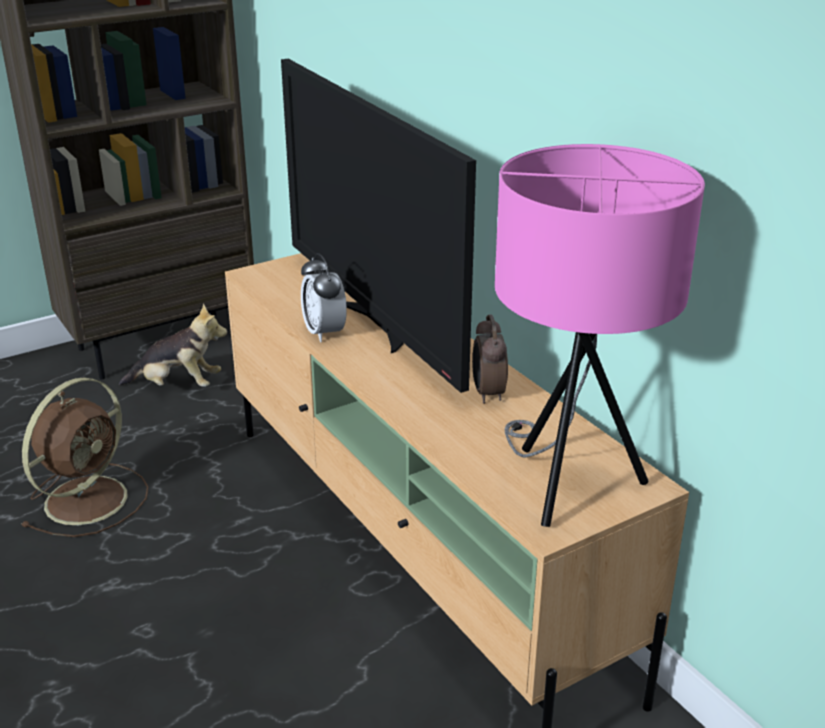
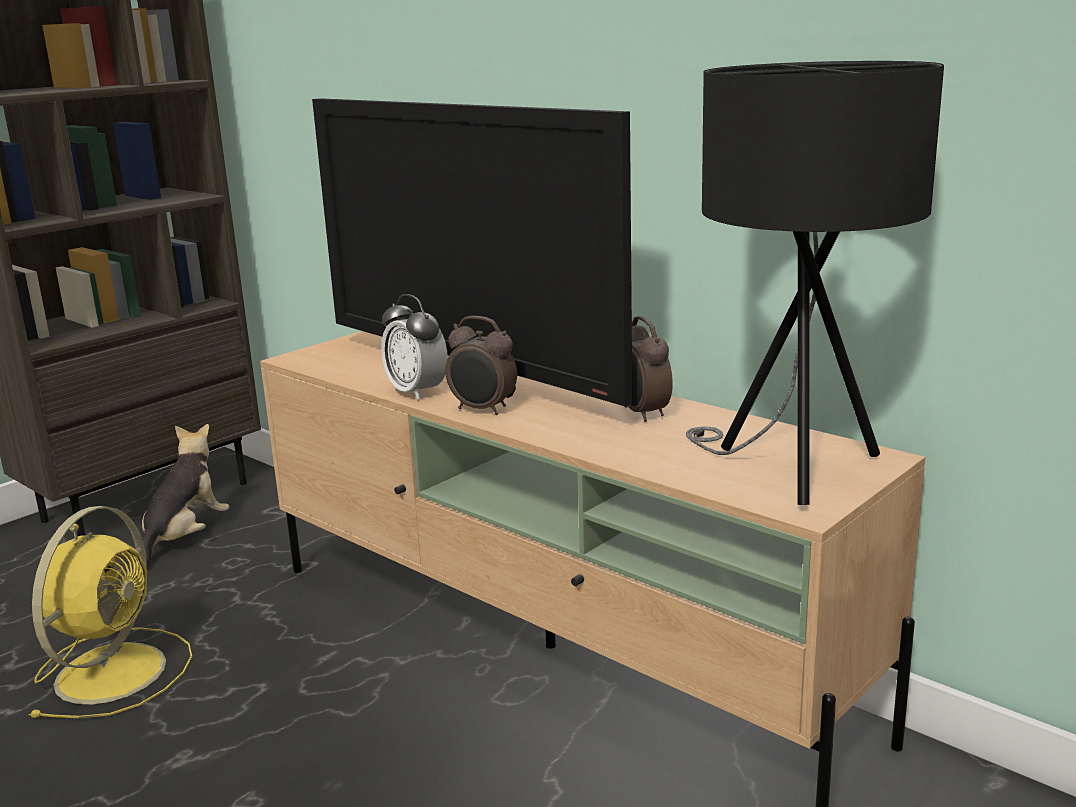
camera: 15 degrees left, 10 degrees down
(89, 498) = (114, 670): brown fan -> yellow fan
(178, 385) = (185, 537): plush toy -> plush toy turned 60 degrees counterclockwise
(363, 364) = (482, 410): none -> alarm clock
(567, 482) = (792, 469): pink table lamp -> black table lamp

